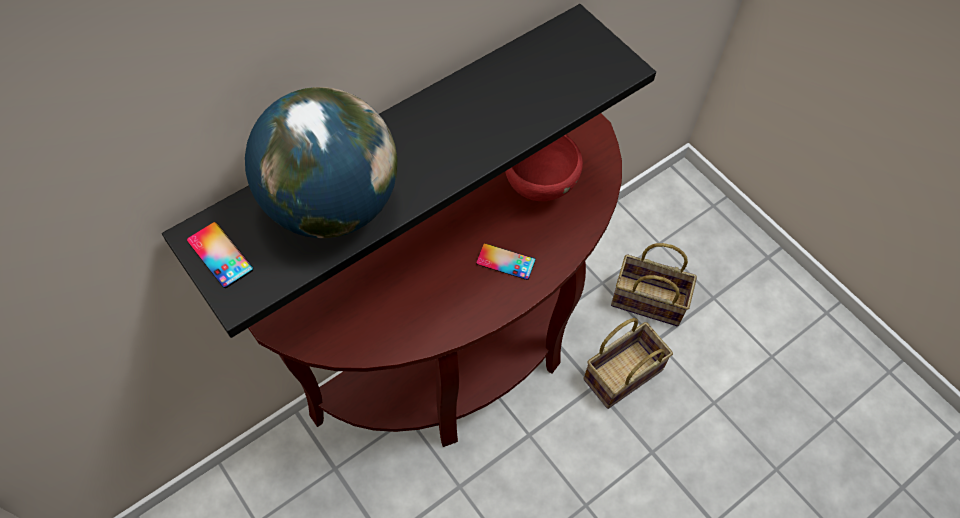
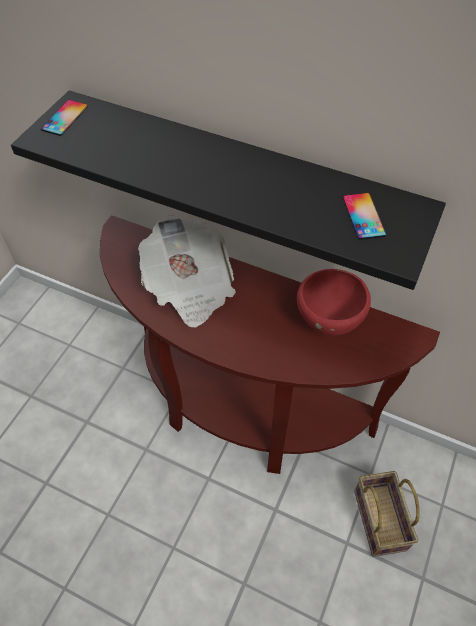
camera: 65 degrees right, 5 degrees down
(331, 206) = (133, 148): globe -> none
(418, 288) = (189, 287): none -> newspaper
(505, 261) = (245, 329): phone -> phone (364, 216)
(623, 372) = (301, 527): basket -> none

